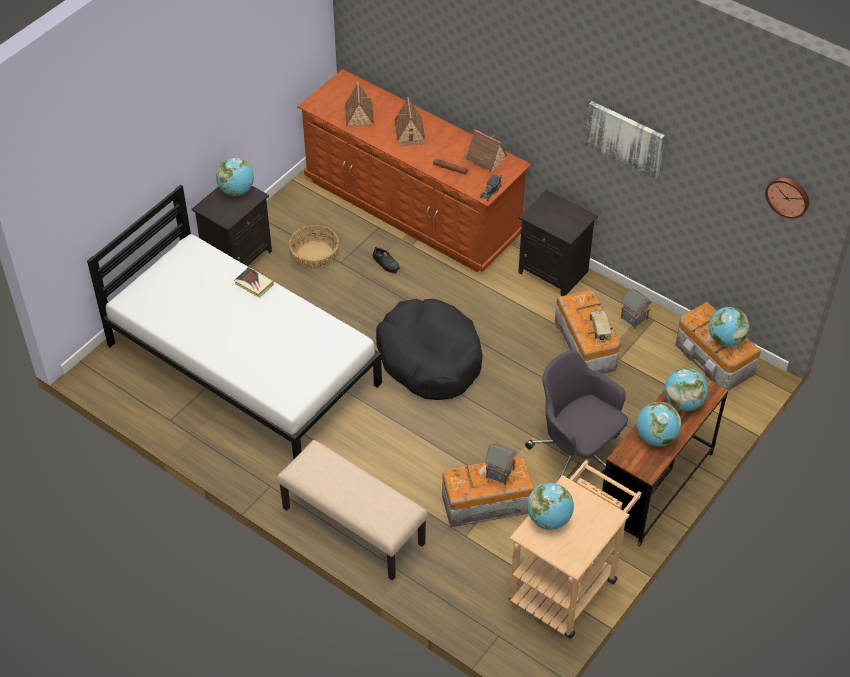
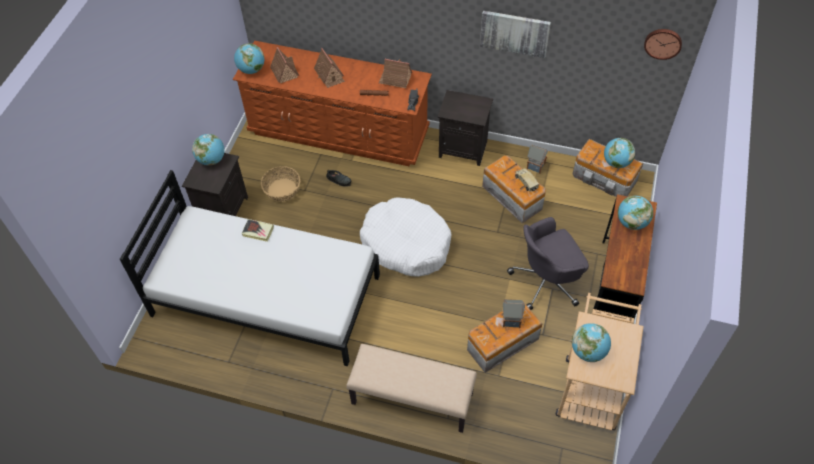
camera: 20 degrees left, 5 degrees up
(430, 358) = (406, 243): black dog bed -> white dog bed
(576, 453) = (546, 281): grey office chair -> grey office chair turned 45 degrees counterclockwise
(655, 437) = (627, 256): globe -> globe (251, 70)

